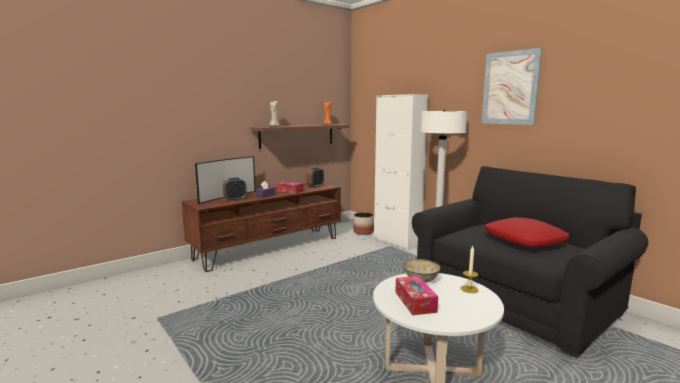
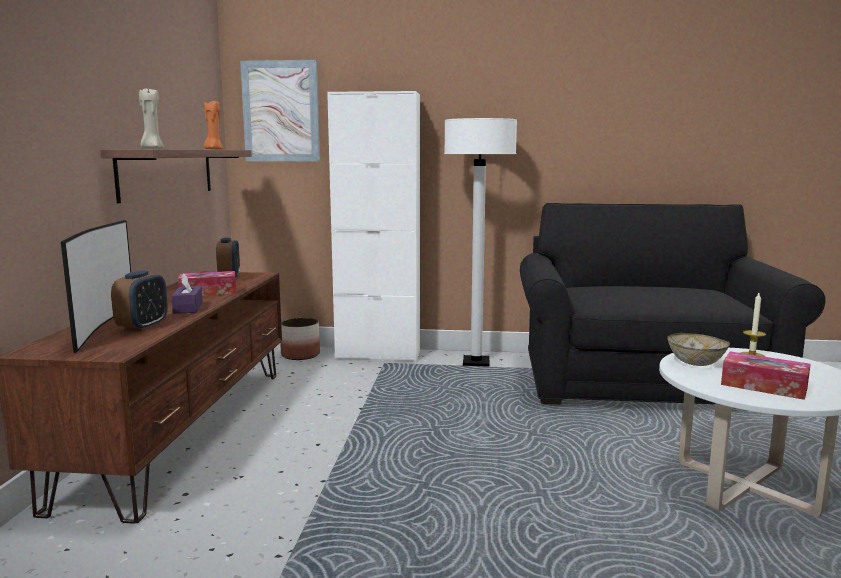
camera: 45 degrees left, 0 degrees up
(510, 88) = (564, 87): picture -> picture (281, 111)
(524, 241) = (669, 293): red pillow -> none

